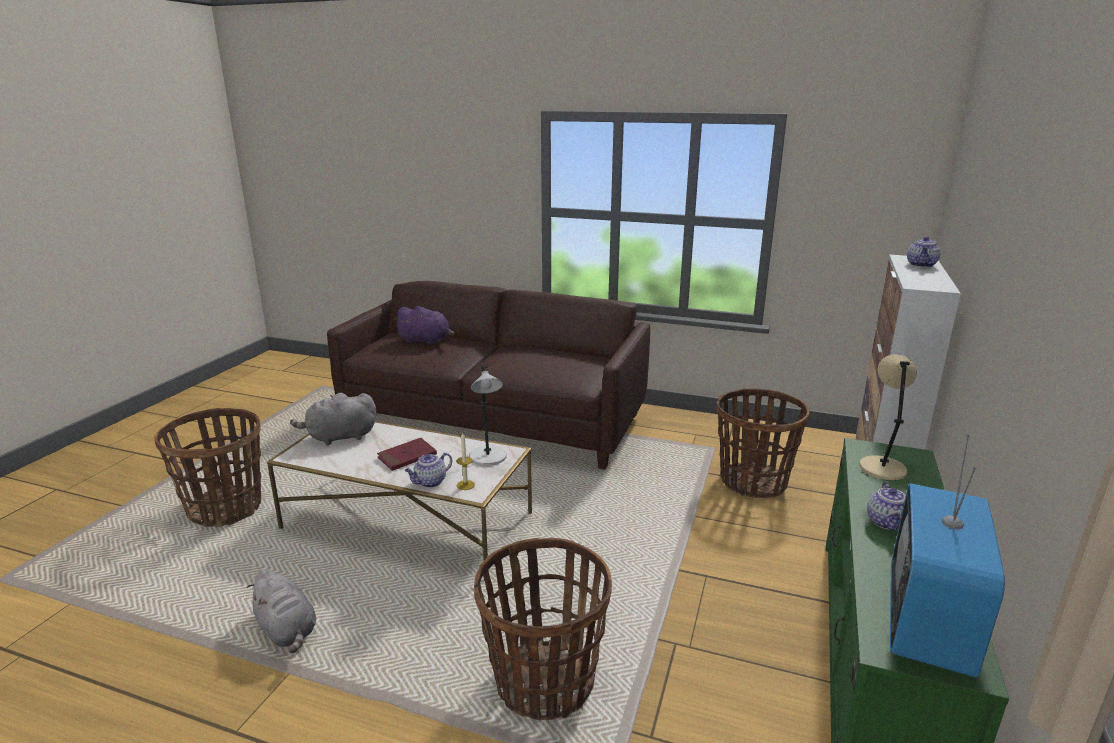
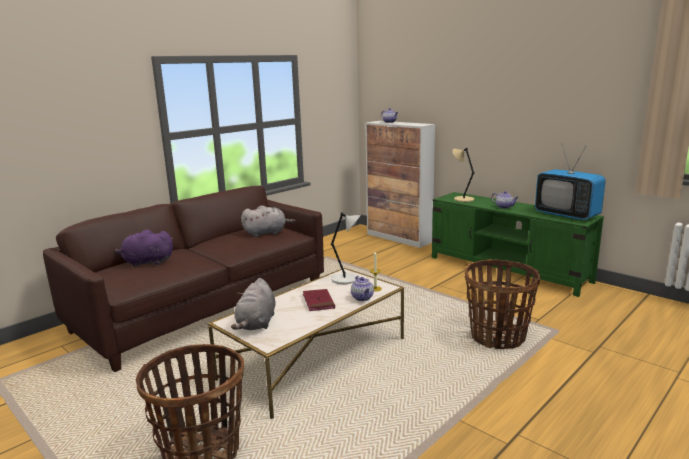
camera: 65 degrees left, 5 degrees down
(287, 630) = (414, 419): grey plush toy -> grey plush toy (267, 233)
(426, 341) = (146, 263): purple plush toy -> purple plush toy turned 135 degrees counterclockwise
(752, 482) = (368, 257): basket -> none

